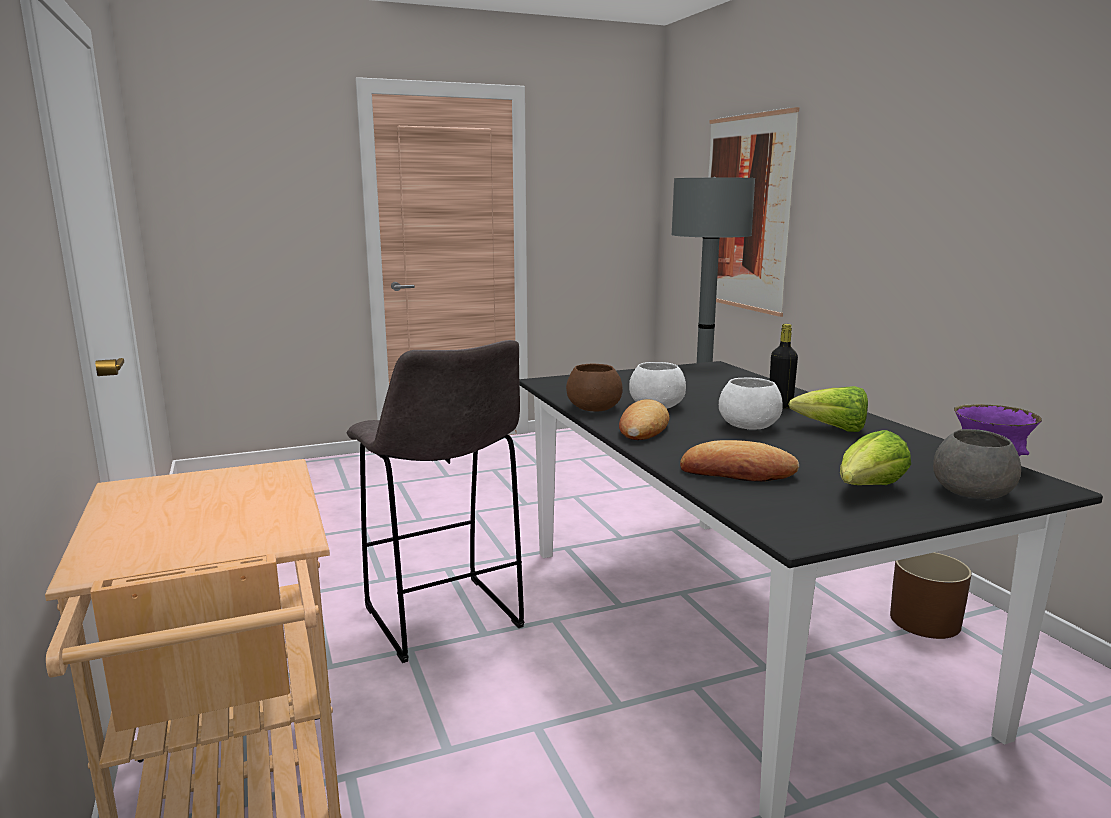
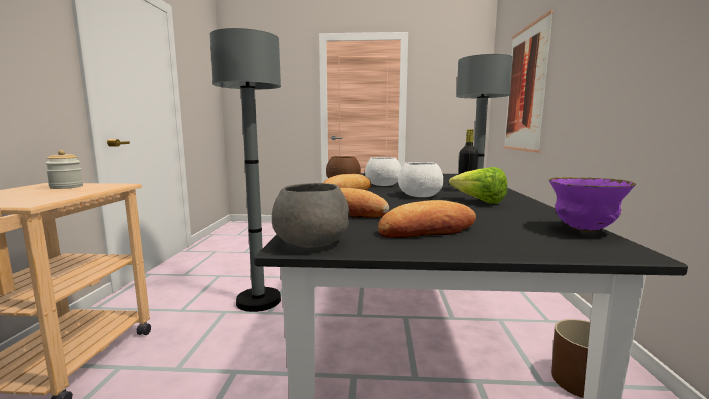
camera: 25 degrees right, 5 degrees down
(200, 488) = (66, 187): none -> jar
(444, 619) = (258, 301): grey stool -> grey floor lamp
(868, 489) = (427, 230): lettuce -> bread
(971, 492) = (523, 243): grey bowl -> grey bowl (313, 242)

